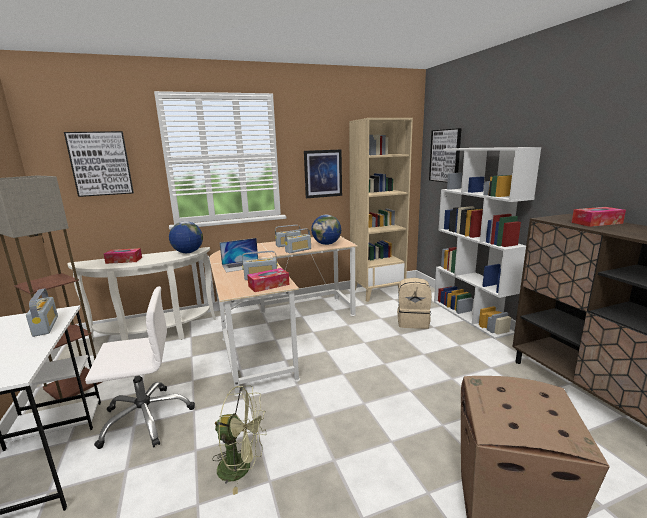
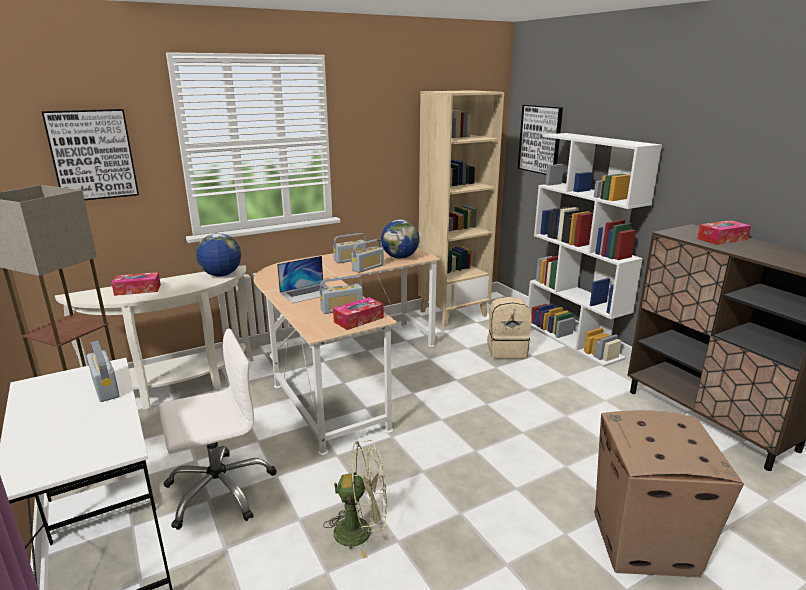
camera: 10 degrees left, 5 degrees up
(323, 173) = (386, 161): picture -> none

